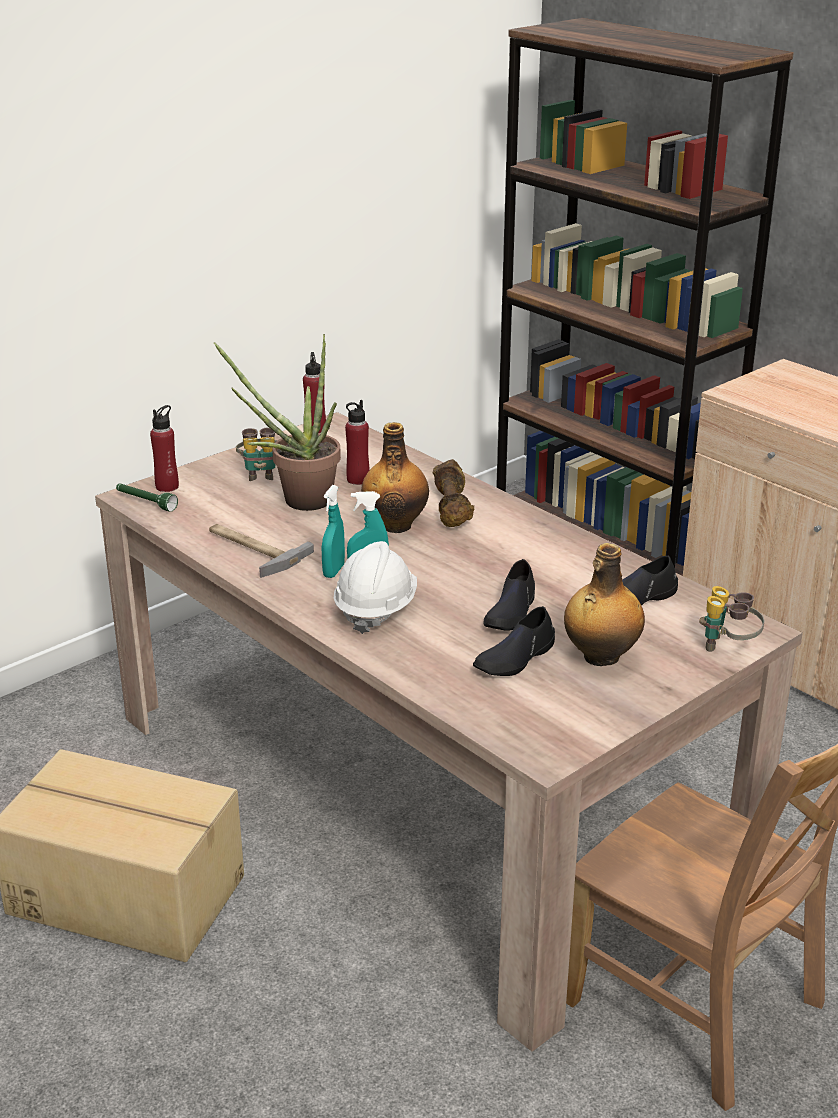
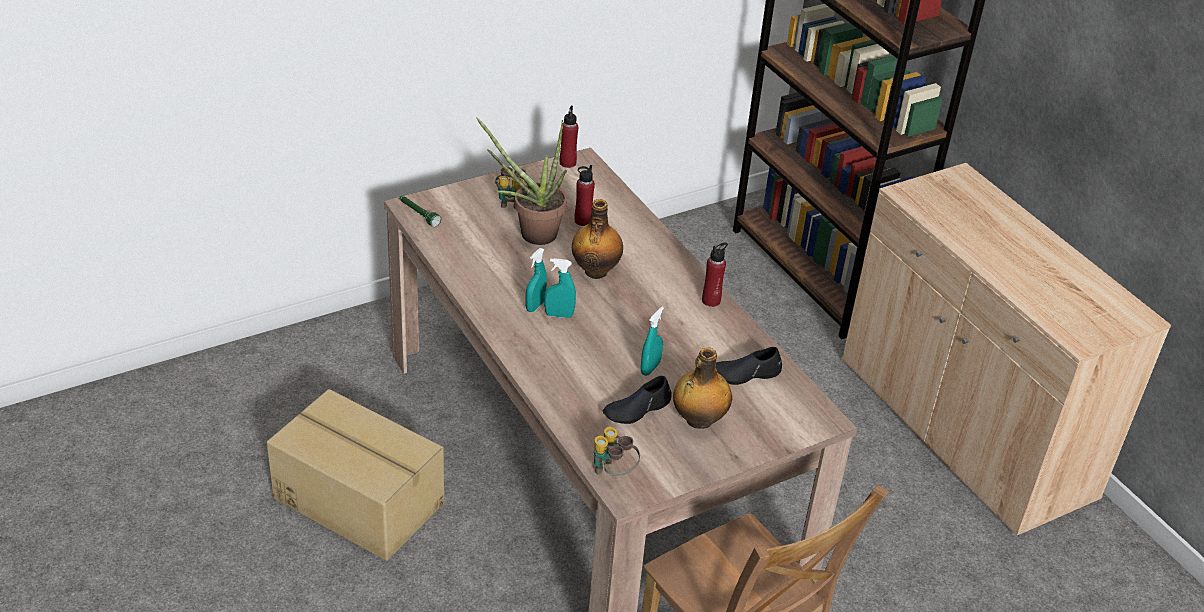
camera: 10 degrees right, 10 degrees up
(167, 486) = (438, 201): red bottle -> red bottle (711, 300)
(251, 549) = (482, 274): hammer -> none
(375, 609) = (553, 346): white hard hat -> none
(452, 508) = (644, 262): brown dumbbell -> none
(511, 612) = (650, 368): black shoe -> turquoise spray bottle
(728, 647) = (795, 430): binoculars -> binoculars (613, 473)

